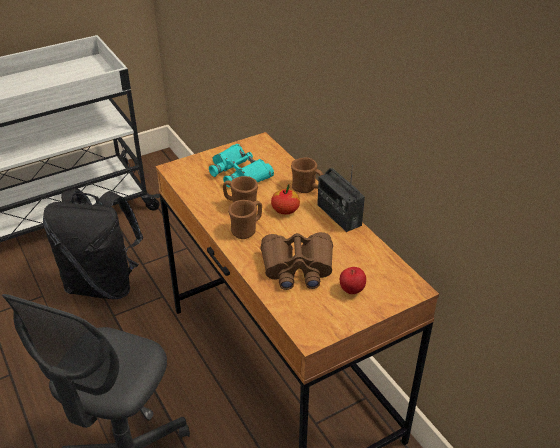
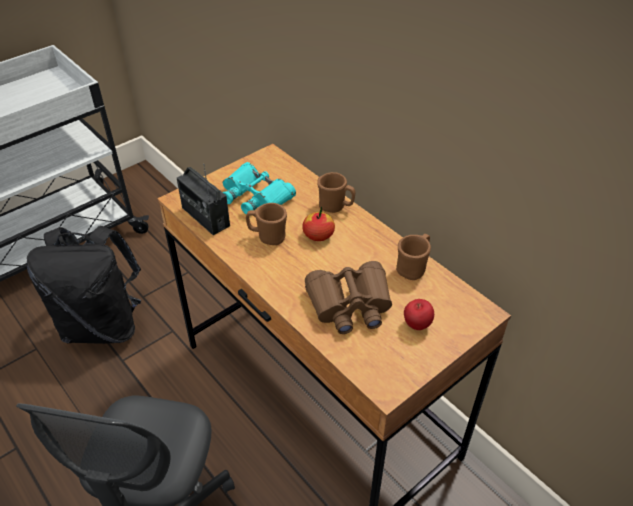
camera: 10 degrees left, 5 degrees up
(247, 230) = (281, 265): brown mug -> brown mug (413, 268)
(338, 215) = (378, 234): radio -> radio (205, 217)

